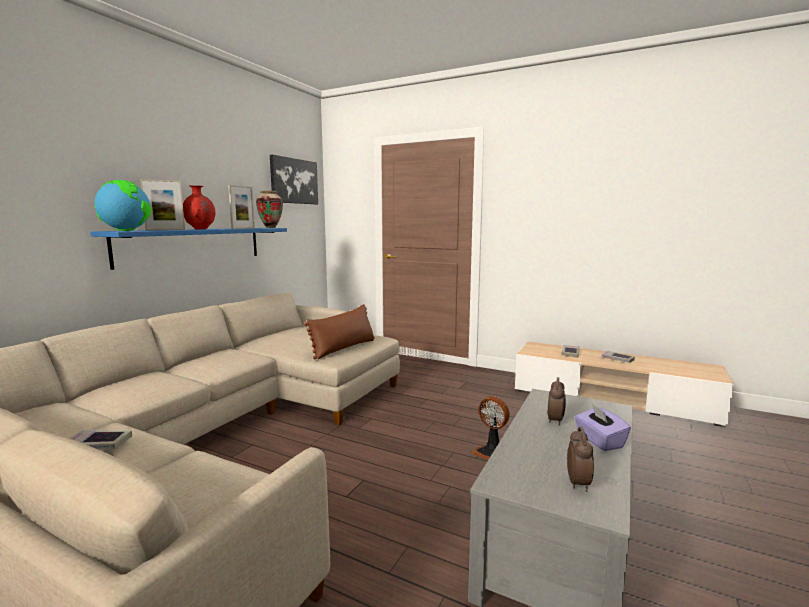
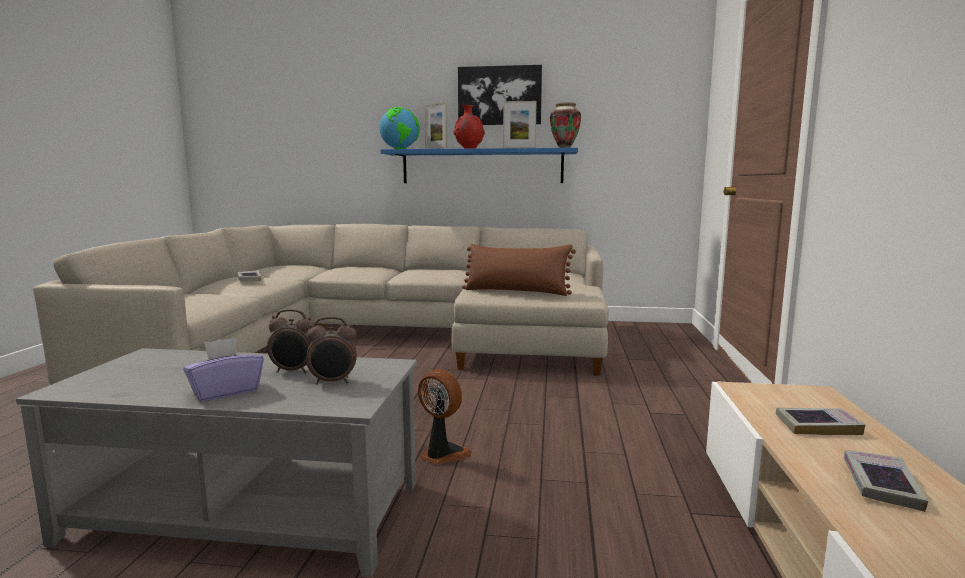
camera: 70 degrees right, 0 degrees up
(294, 181) = (641, 87): picture -> picture (499, 96)
(491, 453) = (442, 454): fan -> fan turned 105 degrees clockwise
(579, 483) = (124, 381): alarm clock -> alarm clock (333, 382)

